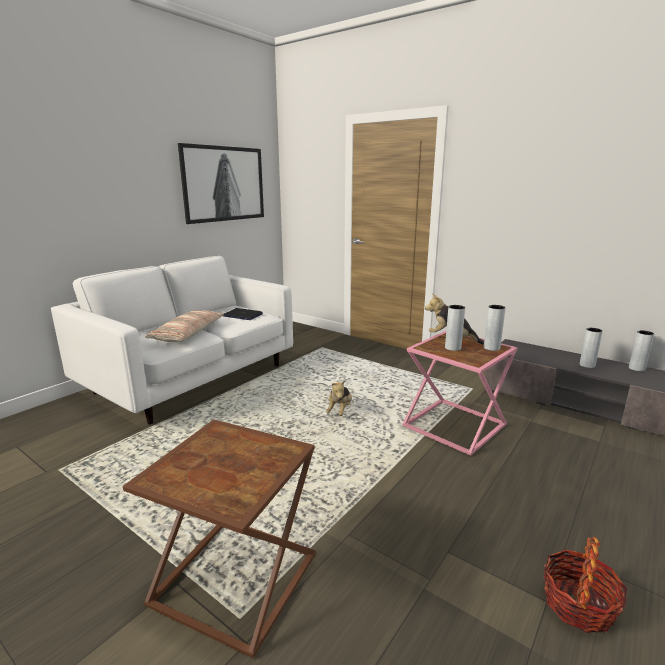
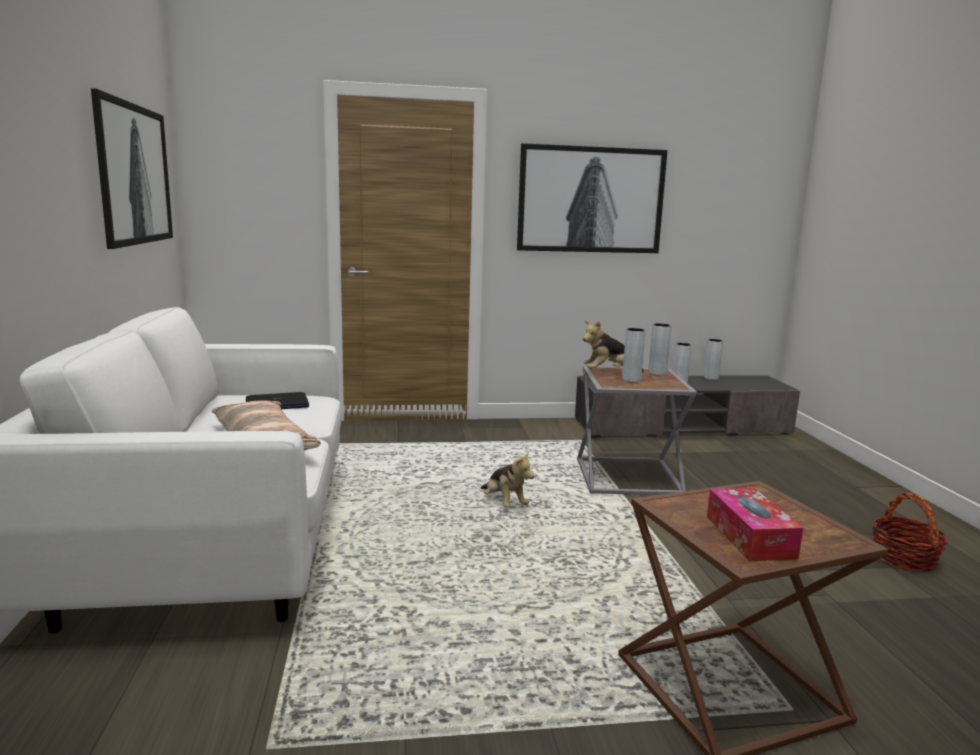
camera: 45 degrees left, 5 degrees down
(194, 470) = (749, 537): none -> tissue box
(456, 425) = (629, 476): pink side table -> grey side table
(528, 191) = (590, 200): none -> picture

